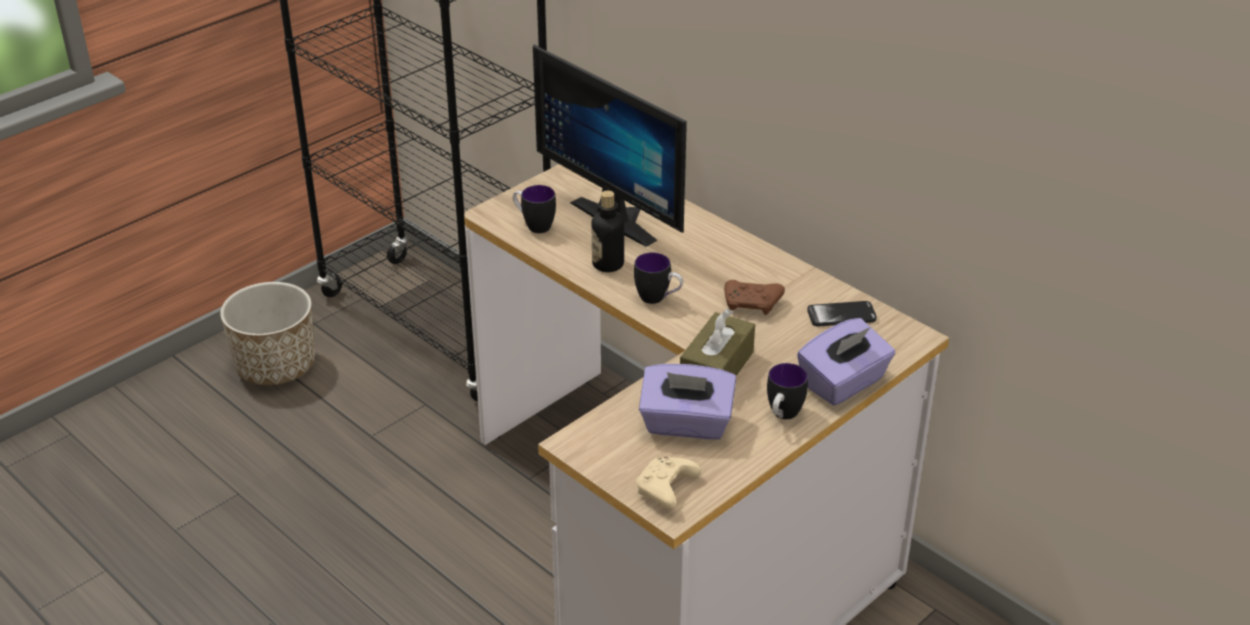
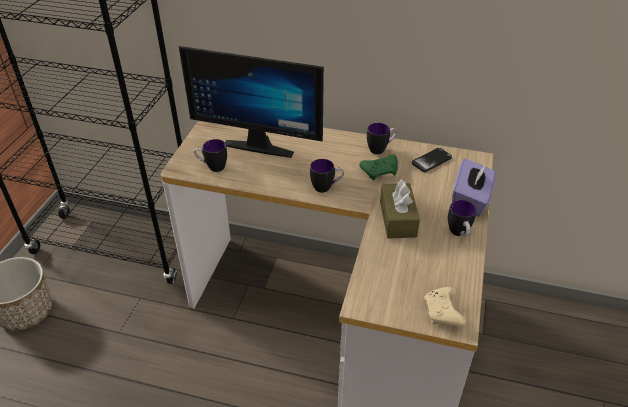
camera: 30 degrees left, 5 degrees up
(608, 264) = (278, 176): bottle -> none
(686, 424) = (414, 262): purple tissue box -> none
(752, 304) = (380, 171): brown game controller -> green game controller
(782, 276) = (380, 149): none -> mug

